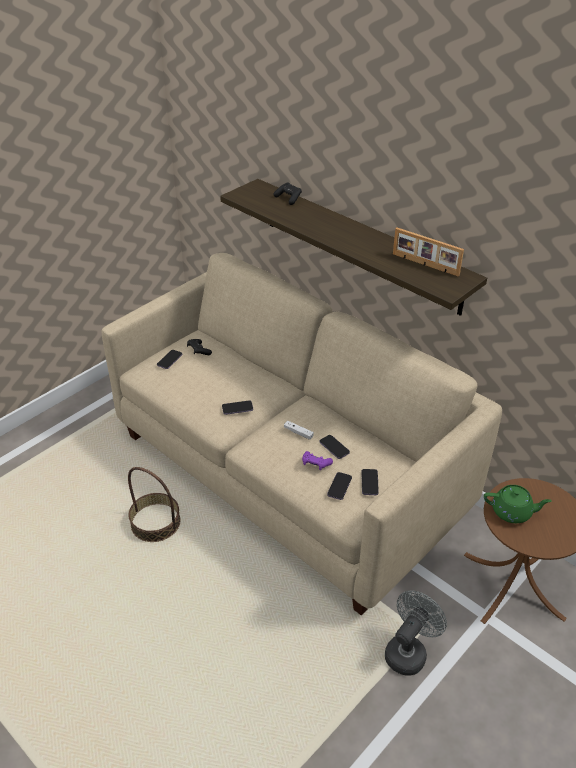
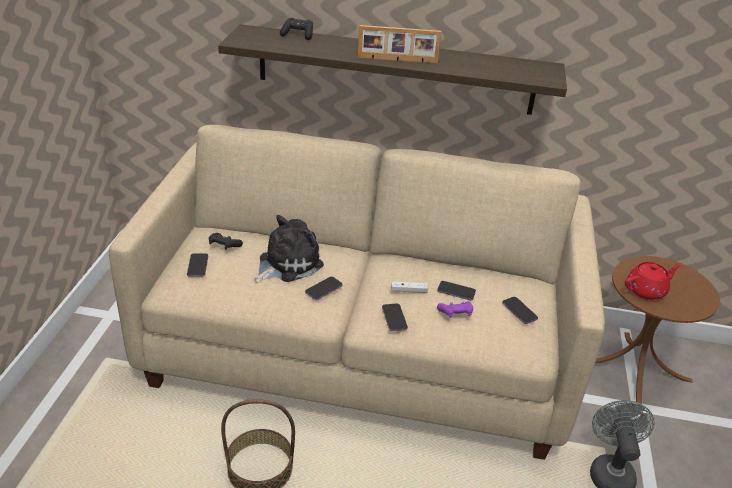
camera: 35 degrees left, 5 degrees down
(229, 379) = (287, 263): none -> plush toy
(339, 487) = (497, 326): phone -> phone (394, 318)
(424, 265) = (502, 64): picture frame -> picture frame (397, 60)
(512, 512) = (646, 290): green teapot -> red teapot

